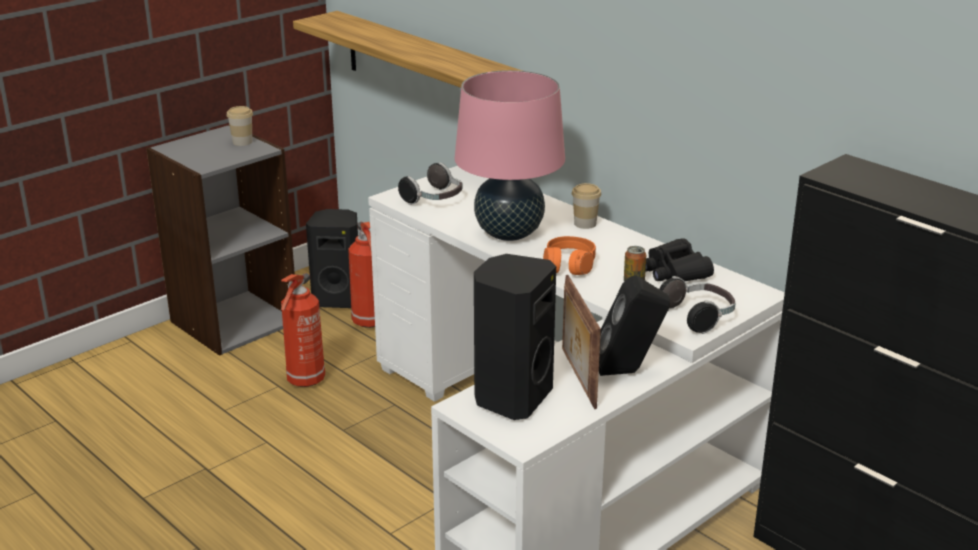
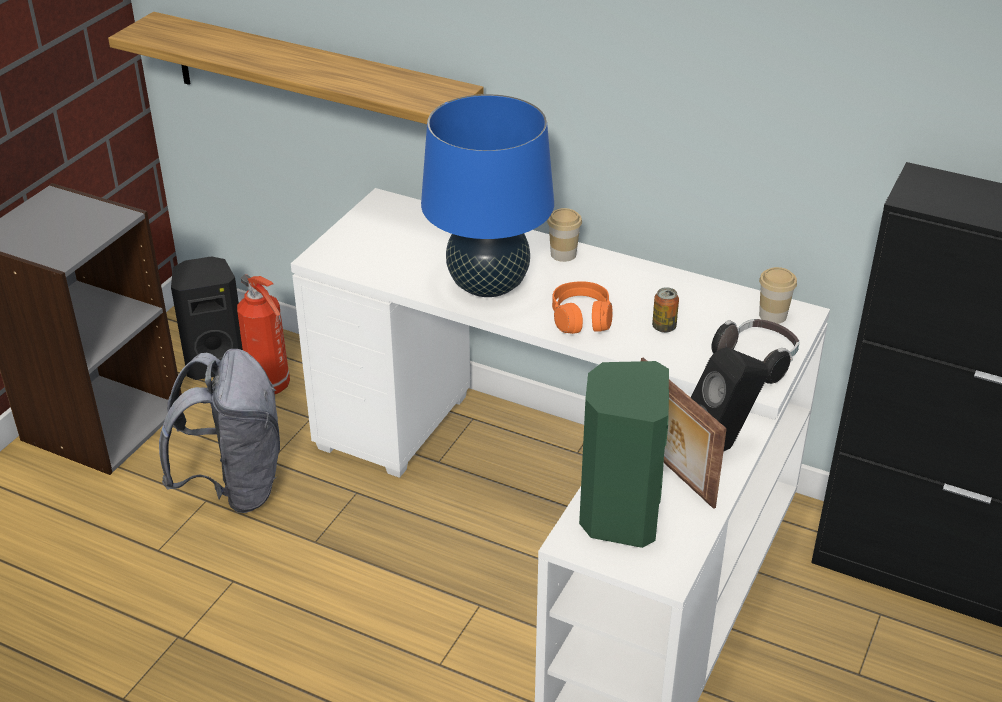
camera: 20 degrees left, 10 degrees up
(242, 142) = (86, 210): cup -> cup (772, 315)
(305, 381) = (235, 486): fire extinguisher -> grey backpack
(434, 199) = (372, 252): headphones -> none
(509, 233) = (488, 285): pink table lamp -> blue table lamp
(511, 397) = (618, 516): black speaker -> green speaker
(675, 271) = (697, 302): black binoculars -> none

